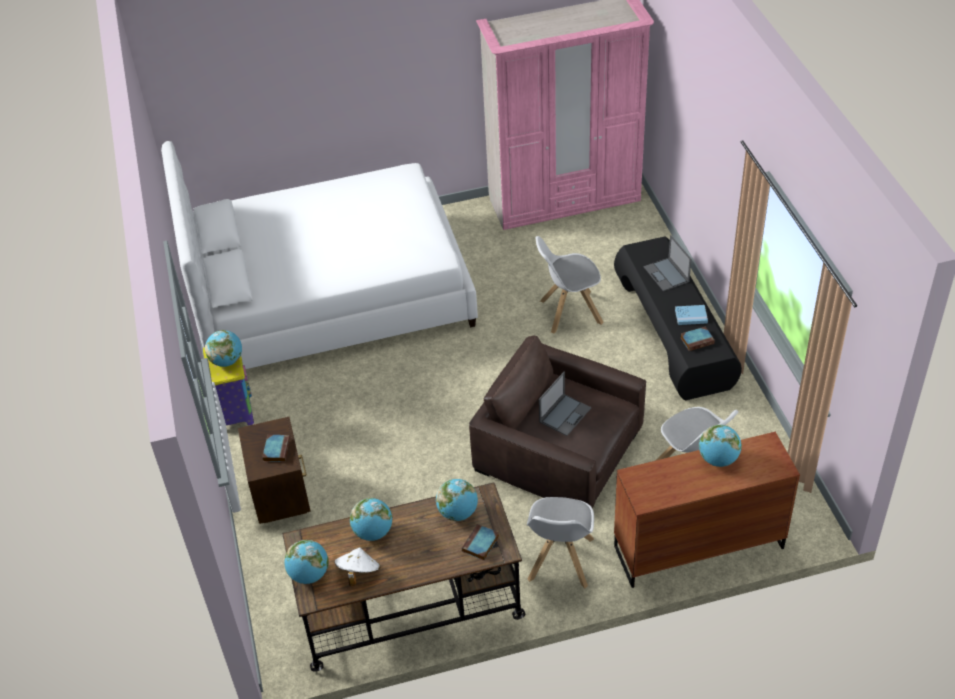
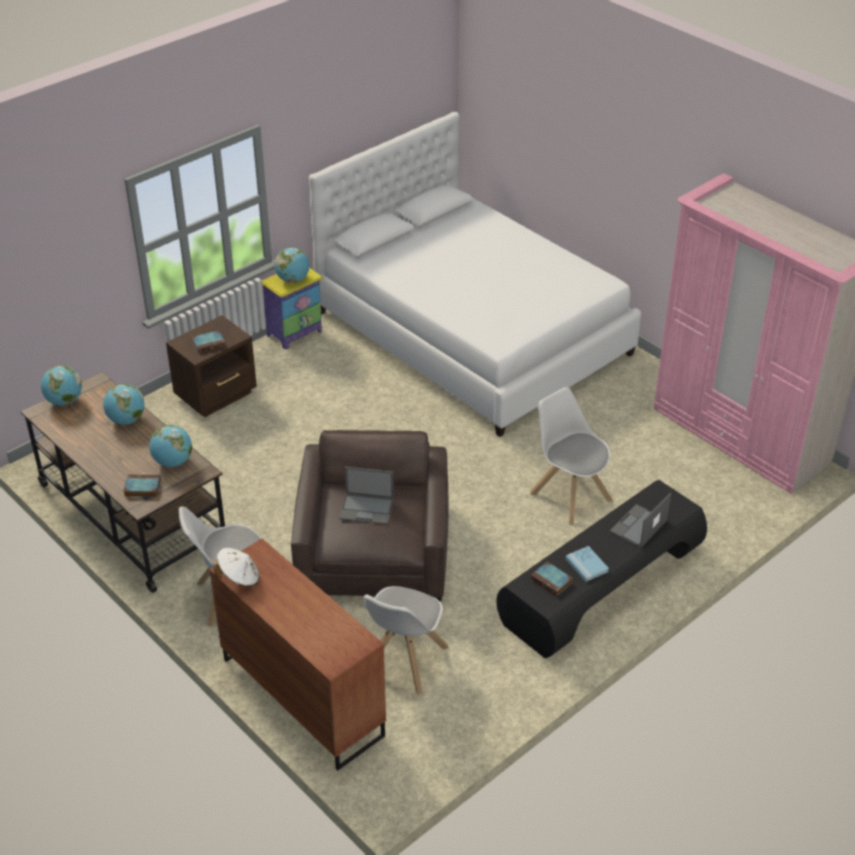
camera: 60 degrees right, 5 degrees down
(358, 573) = (78, 427): white hat -> white hat (239, 578)
(718, 459) = (316, 608): globe -> none

